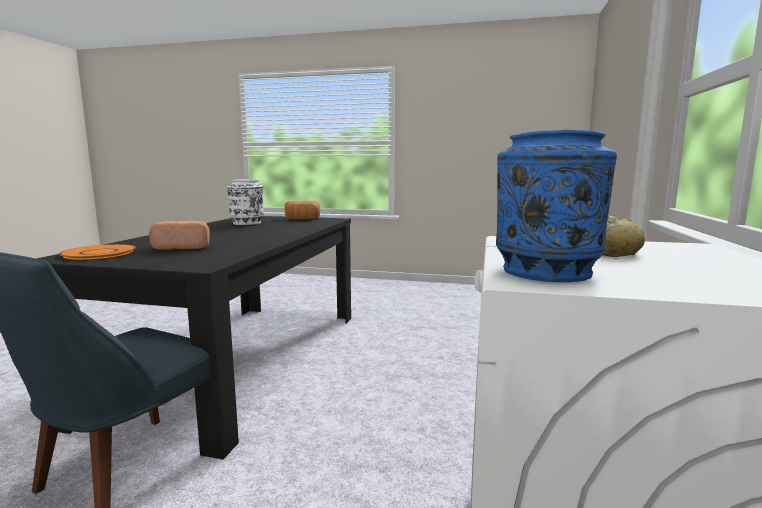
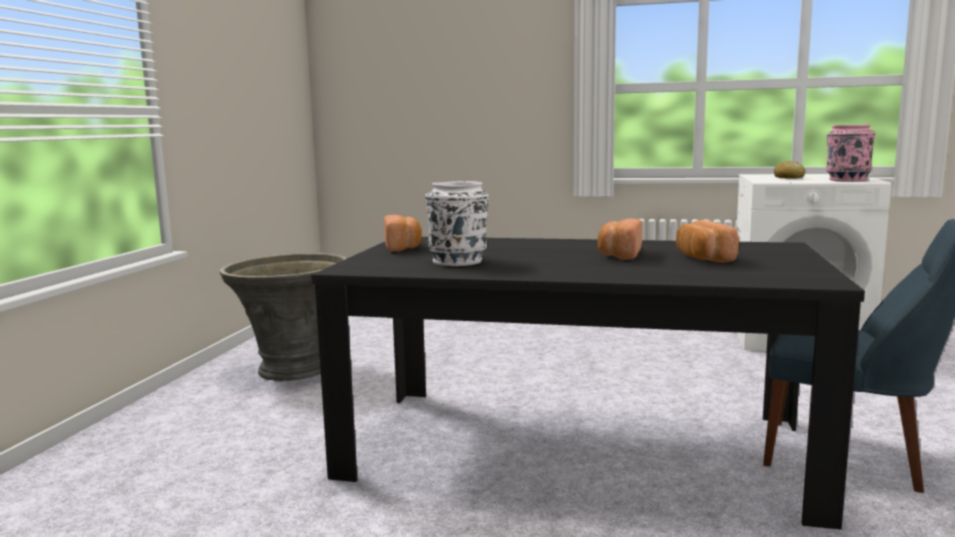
camera: 90 degrees left, 0 degrees up
(99, 253) = (777, 275): orange plate -> none
(225, 238) = (619, 255): none -> bread
(400, 295) = (292, 370): none -> grey planter
(545, 271) = (847, 180): blue vase -> pink vase

